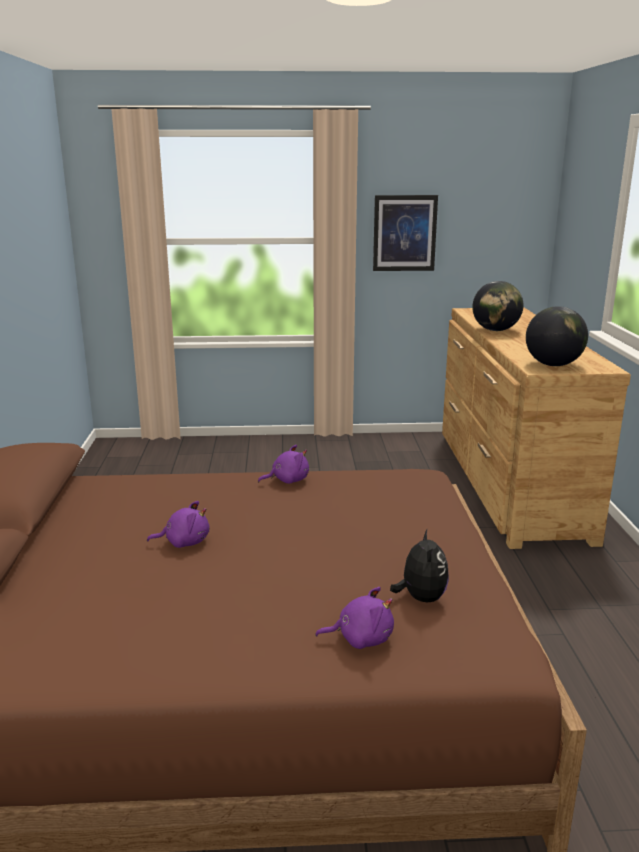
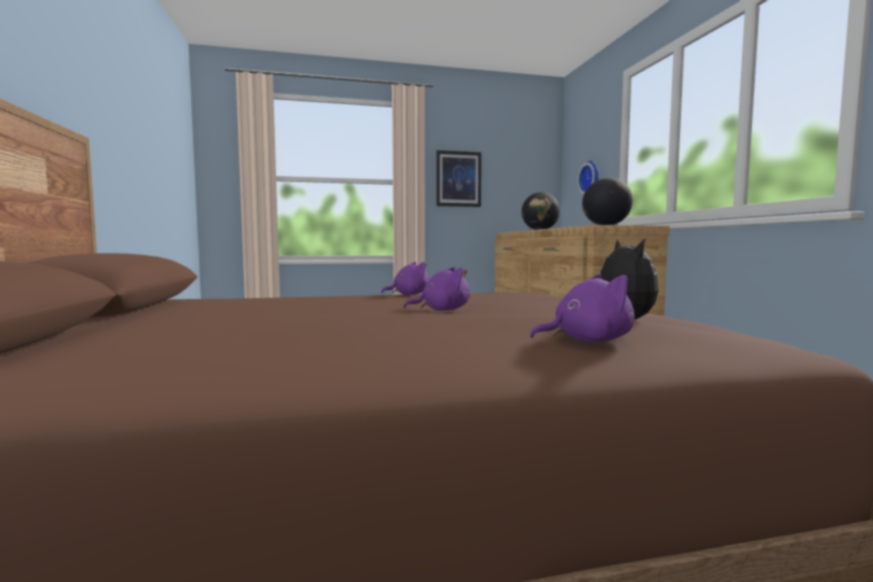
camera: 10 degrees left, 15 degrees down
(184, 542) = (316, 314): purple plush toy -> purple plush toy (442, 310)
(584, 247) = (591, 178): none -> wall clock

